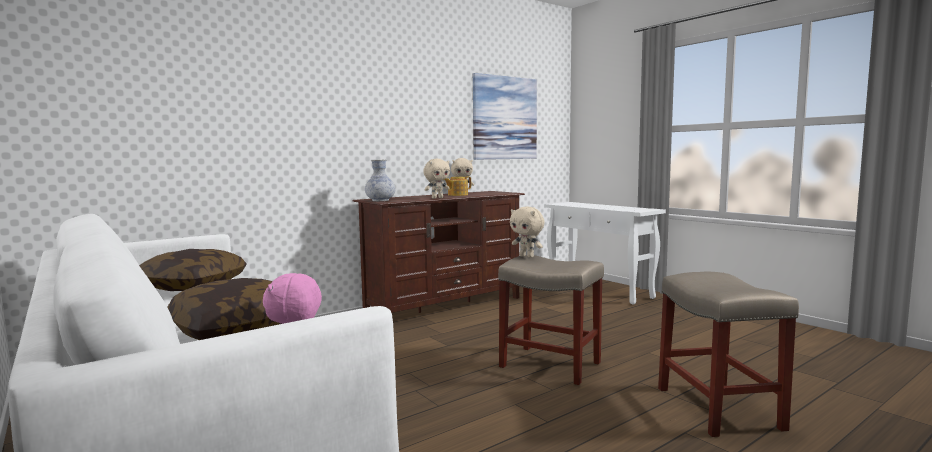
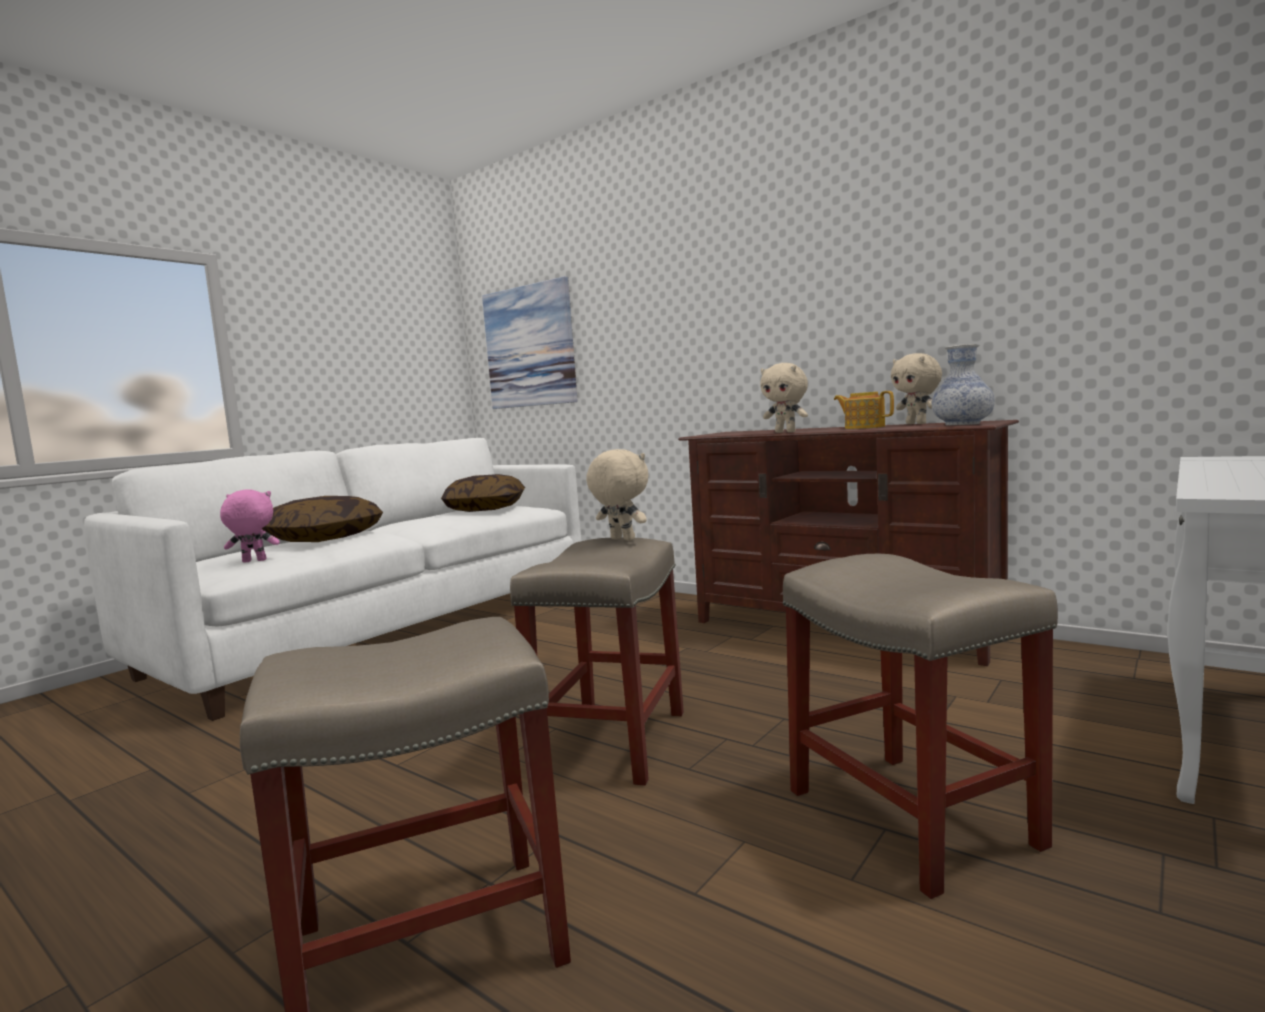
camera: 75 degrees right, 0 degrees up
(380, 200) = (714, 434): vase -> vase (962, 424)
(504, 118) = (1076, 243): picture -> picture (530, 346)
(527, 256) = (621, 539): beige plush toy -> beige plush toy turned 105 degrees clockwise
(637, 330) = (913, 819): none -> beige stool

